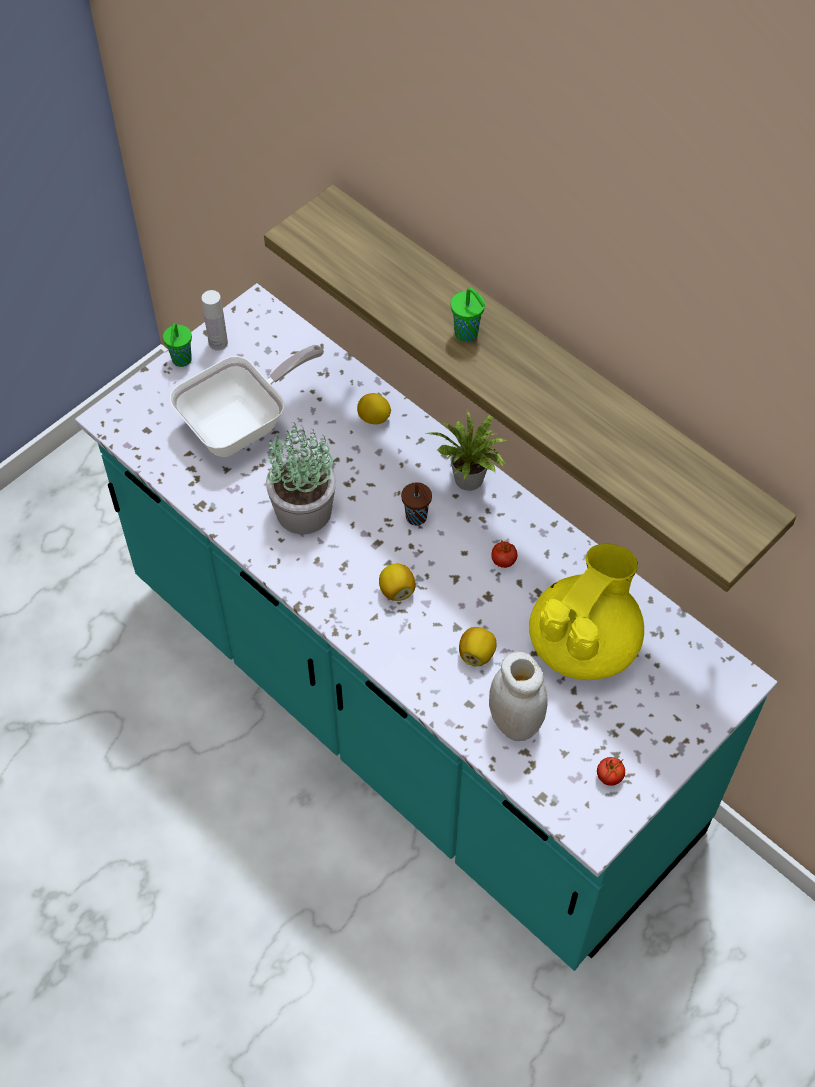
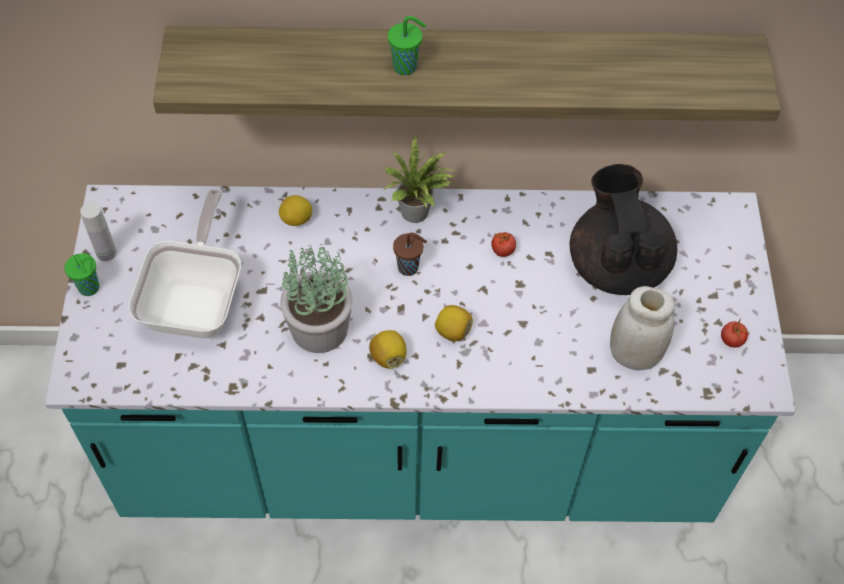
camera: 45 degrees left, 0 degrees up
(477, 654) = (557, 330): lemon -> lemon (388, 356)
(584, 643) = (617, 264): yellow teapot -> black teapot

